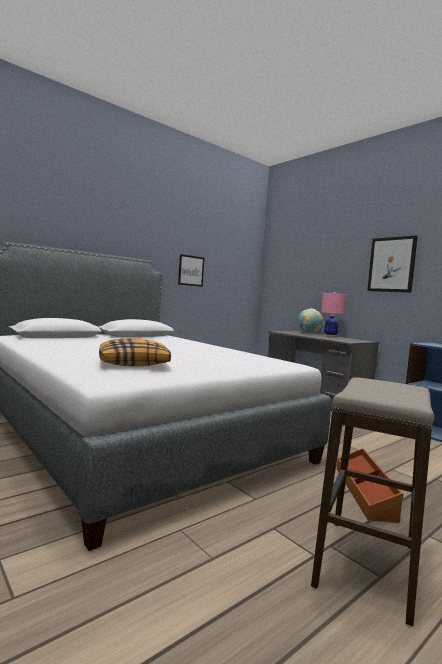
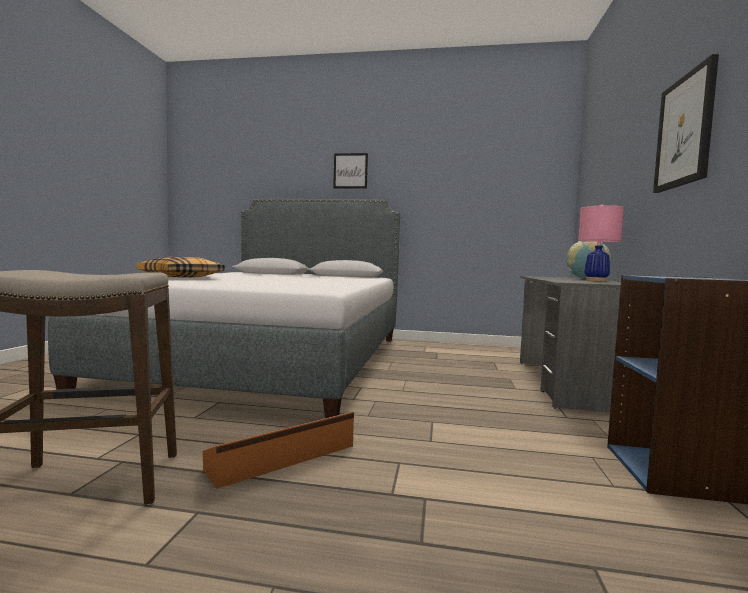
camera: 50 degrees right, 0 degrees up
(191, 270) = (447, 206): picture -> picture (350, 171)

